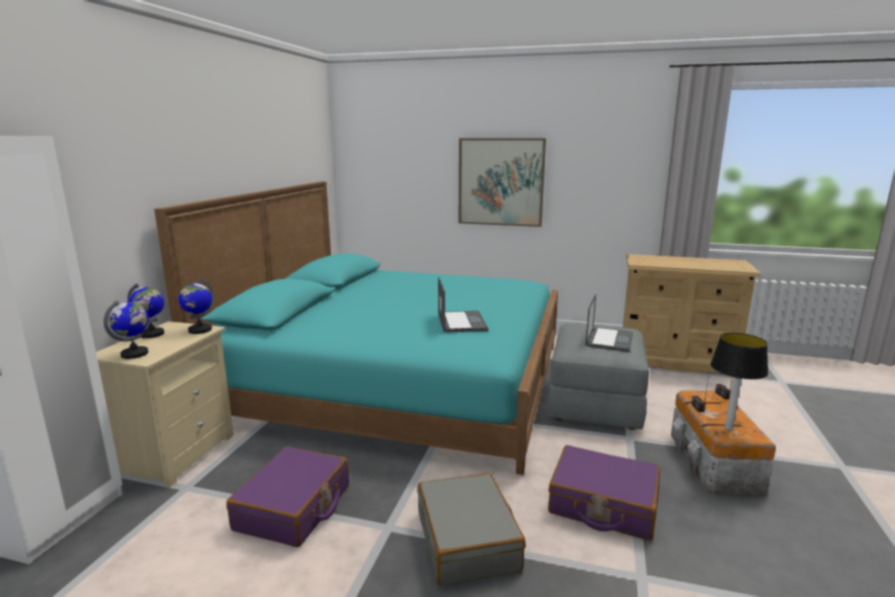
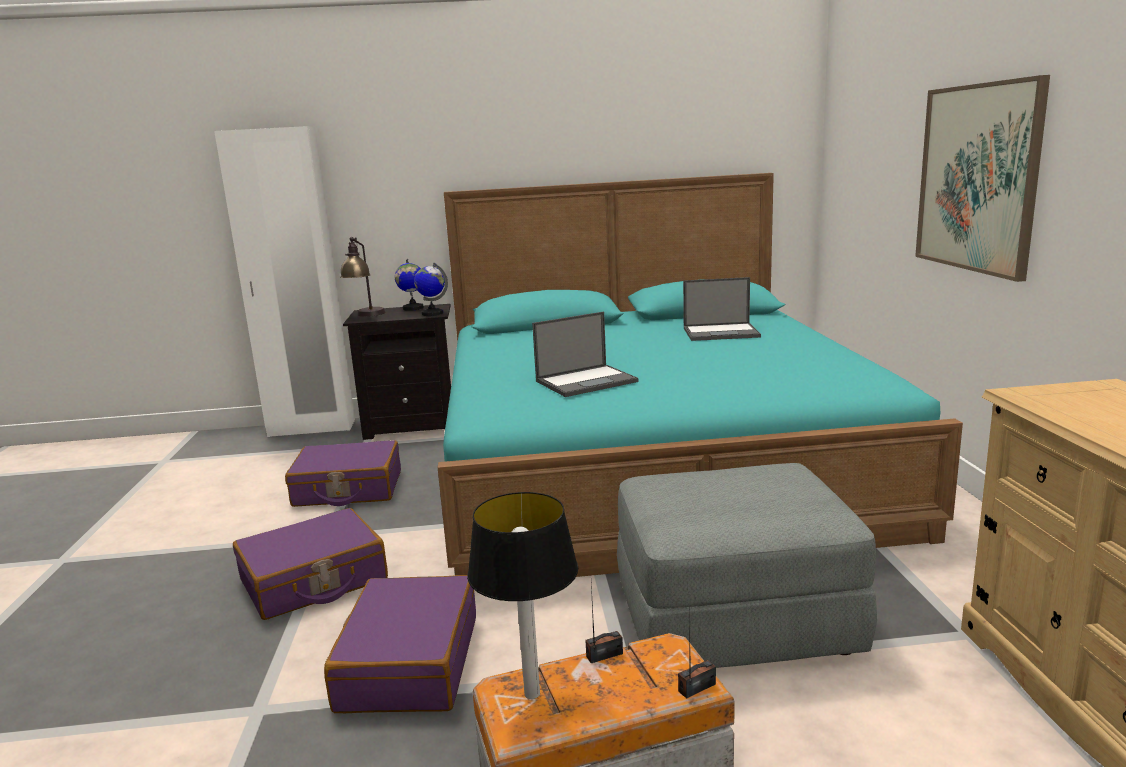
camera: 70 degrees right, 0 degrees up
(135, 354) = (366, 316): globe -> table lamp
(177, 454) = (412, 425): beige nightstand -> black nightstand
(468, 540) = (313, 580): grey suitcase -> purple suitcase
(609, 339) = (740, 501): laptop -> laptop (722, 332)

